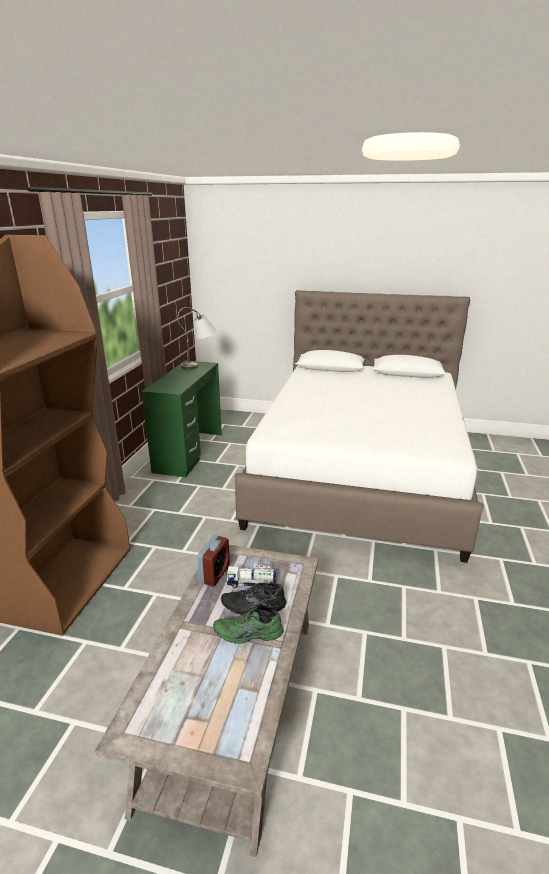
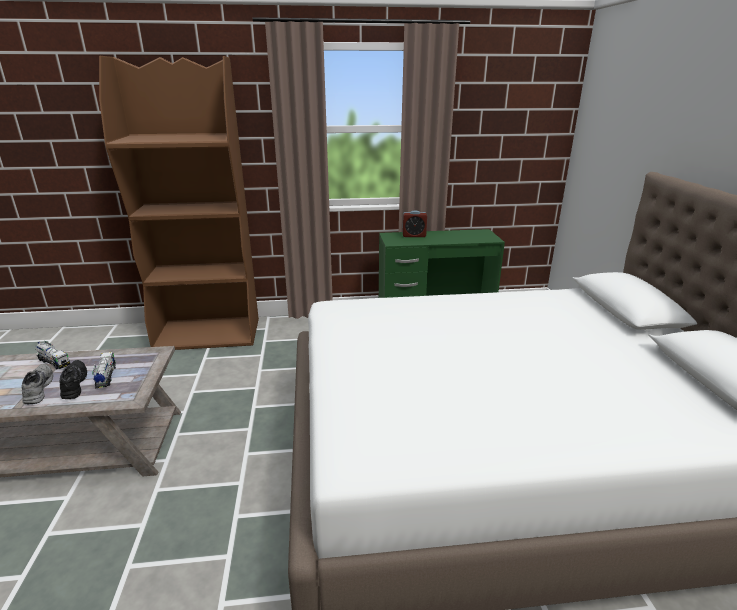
camera: 70 degrees right, 0 degrees up
(190, 629) = (54, 362): none -> toy truck
(200, 365) = (482, 237): grey table lamp -> none
(215, 574) = (124, 357): alarm clock -> alarm clock (414, 235)
(248, 634) = (37, 389): green shoe -> grey shoe

